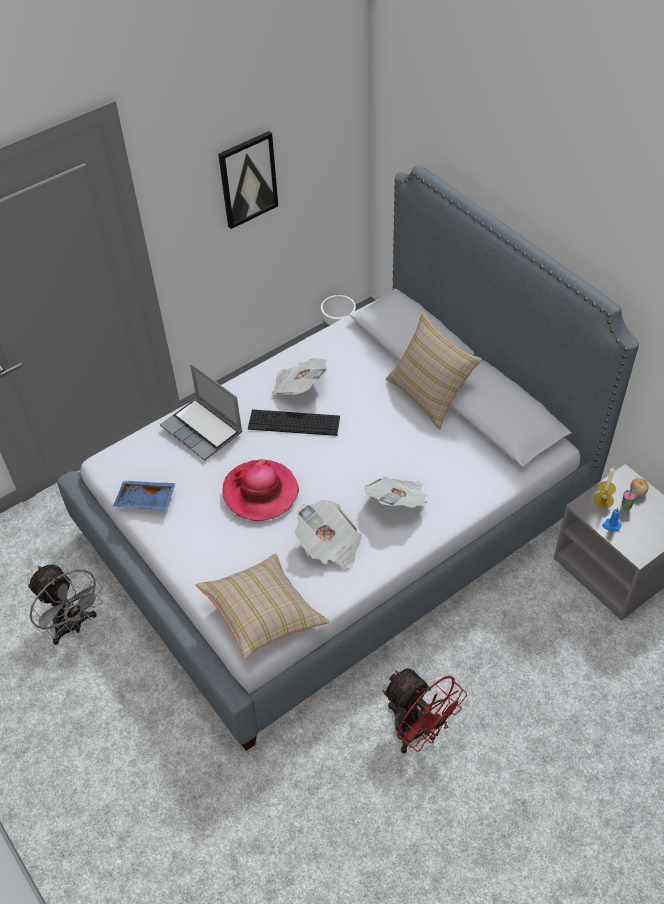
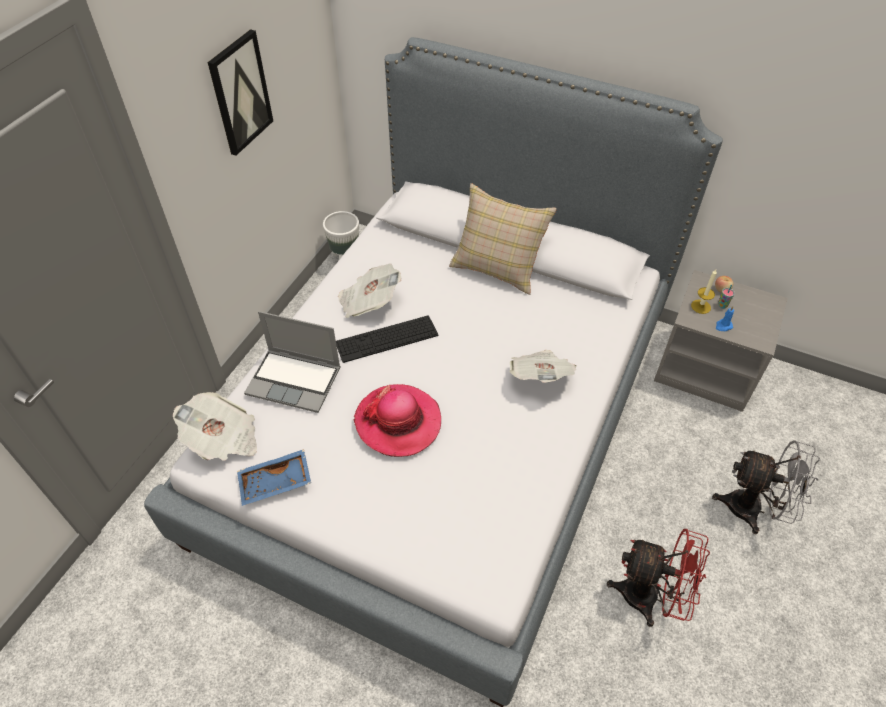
camera: 30 degrees left, 0 degrees up
(73, 626) = (229, 662): grey fan -> grey fan (753, 509)
(263, 615) = (486, 553): beige pillow -> none
(329, 545) = (505, 448): newspaper -> newspaper (223, 439)

